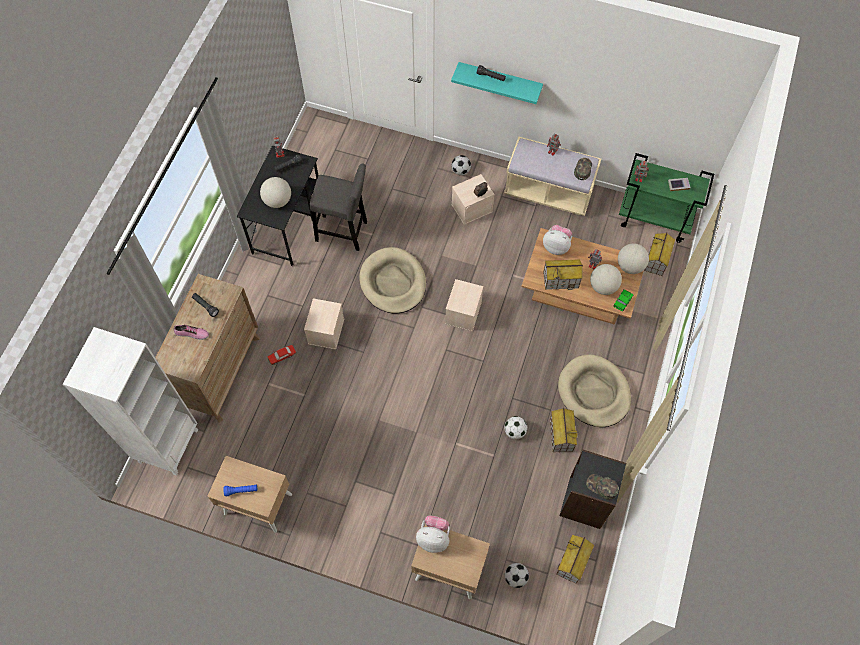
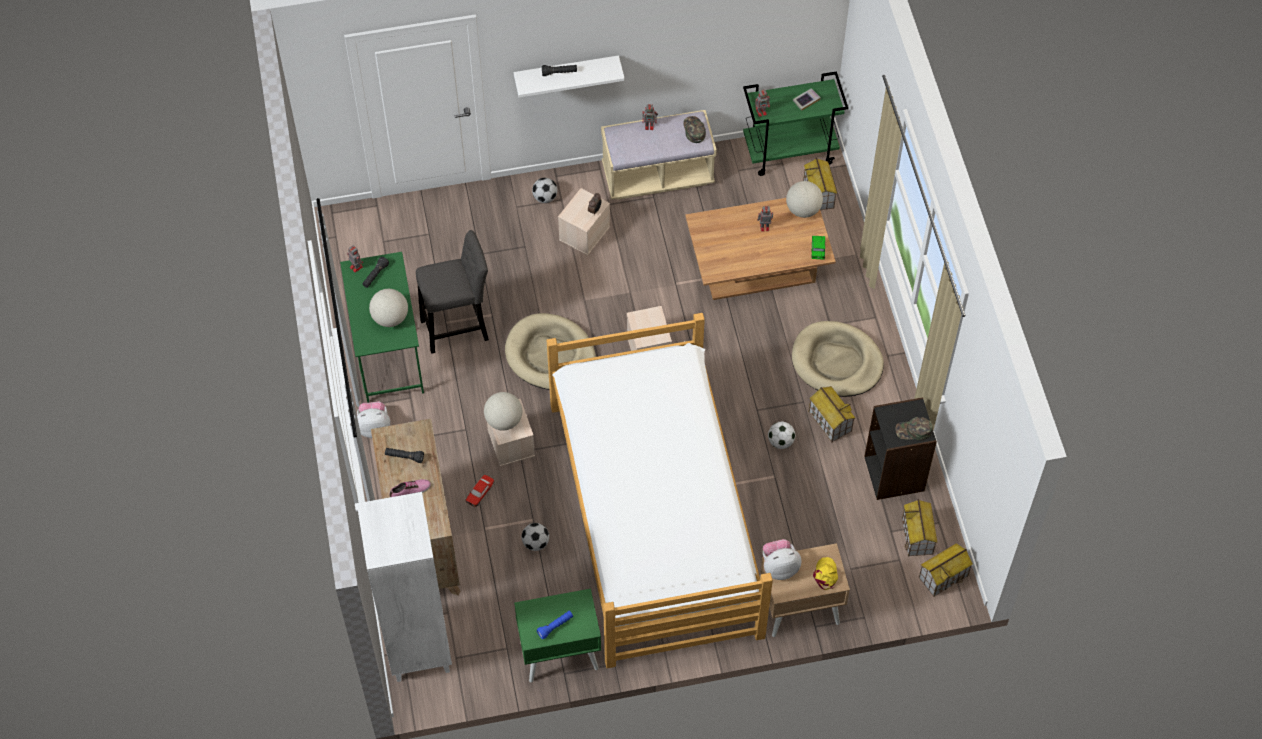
camera: 30 degrees left, 5 degrees down
(257, 504) = (559, 653): beige nightstand -> green nightstand
(288, 226) = (387, 352): black desk -> green desk
(387, 440) = (653, 519): none -> bed
(465, 564) = (825, 574): none -> yellow cap
(499, 80) = (566, 72): turquoise shelf -> white shelf
(516, 577) = (871, 580): football -> football (536, 543)
(556, 246) = (714, 226): plush toy -> plush toy (374, 427)
(561, 280) = (741, 258): toy house -> toy house (943, 576)
(603, 286) = (788, 244): globe -> globe (504, 420)

